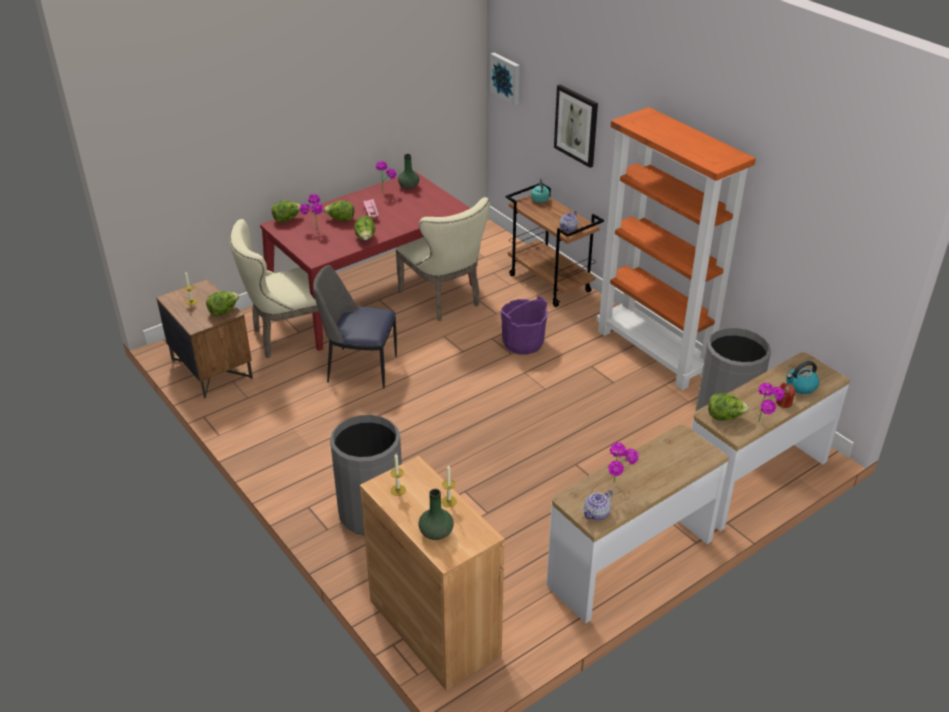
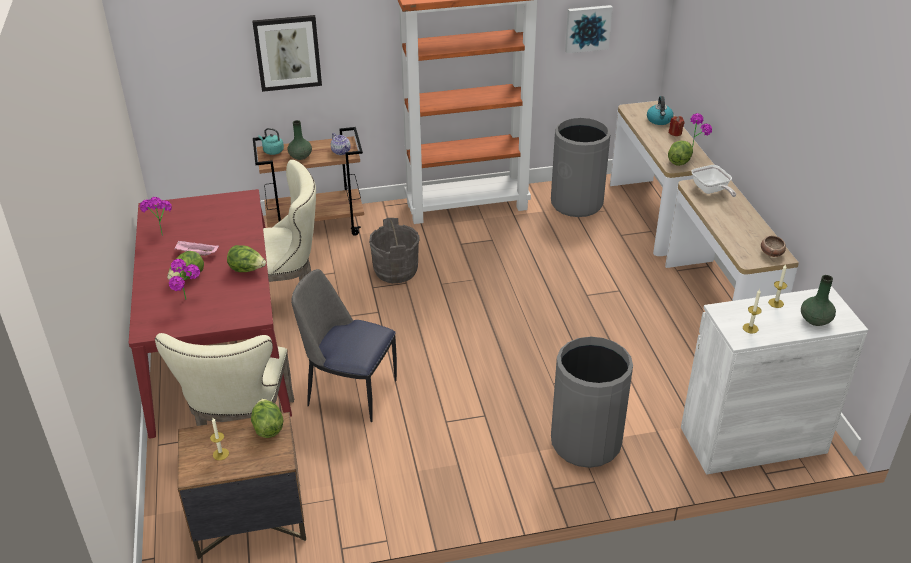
camera: 65 degrees left, 0 degrees up
(287, 219) = (142, 318): lettuce -> none
(360, 368) = (350, 391): chair -> chair turned 75 degrees clockwise
(408, 186) = (168, 215): green vase -> green vase (300, 156)
(434, 627) = (753, 440): brown cabinet -> white cabinet
(506, 78) = (158, 52): picture -> picture (587, 28)
(523, 343) = (395, 271): purple bucket -> grey bucket
(596, 514) = (771, 253): teapot -> bowl
(619, 485) = (741, 232): potted plant -> none
(683, 450) = (711, 191): none -> frying pan

